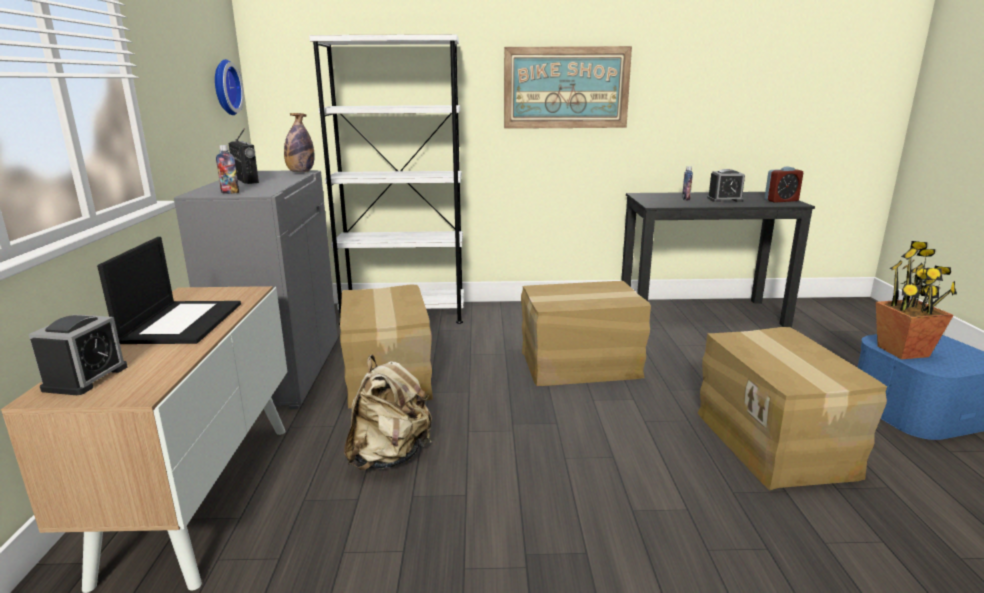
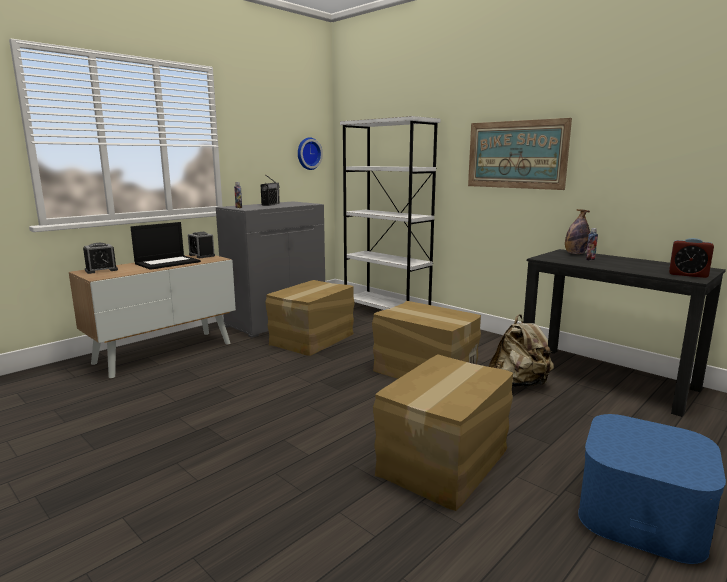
camera: 45 degrees right, 5 degrees down
(300, 172) = (309, 204): bottle -> bottle (575, 253)
(390, 456) = (242, 369): beige backpack -> beige backpack (519, 384)
(724, 199) = (627, 265): alarm clock -> alarm clock (202, 255)
(903, 351) = (617, 435): potted plant -> none

